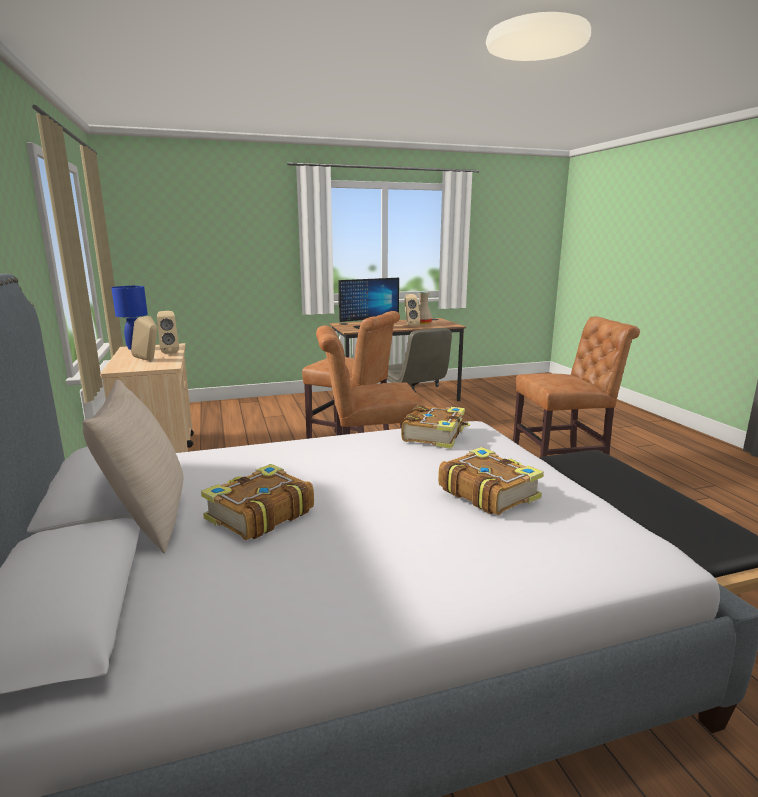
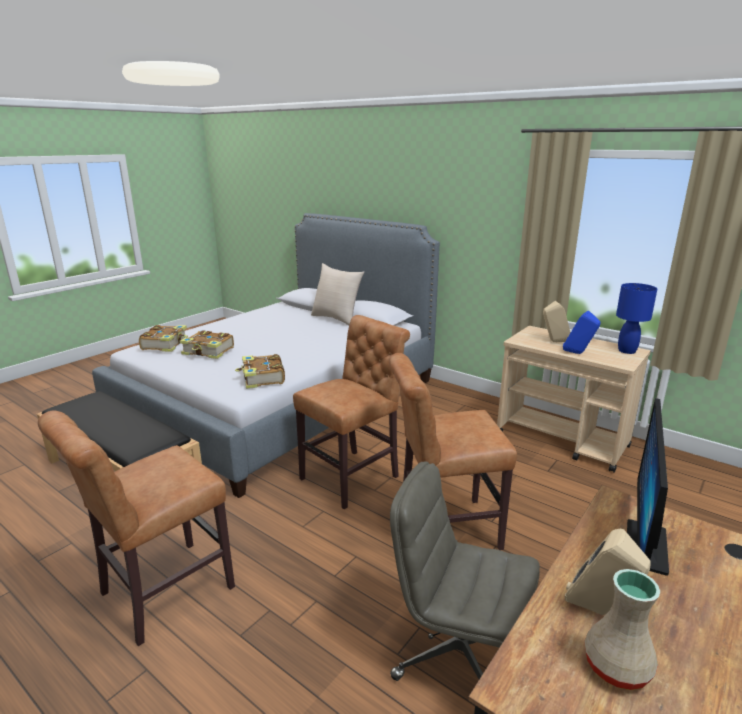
camera: 145 degrees right, 5 degrees up
(170, 353) = (578, 353): beige speaker -> blue speaker
(258, 515) = (300, 327): book -> book (166, 344)

